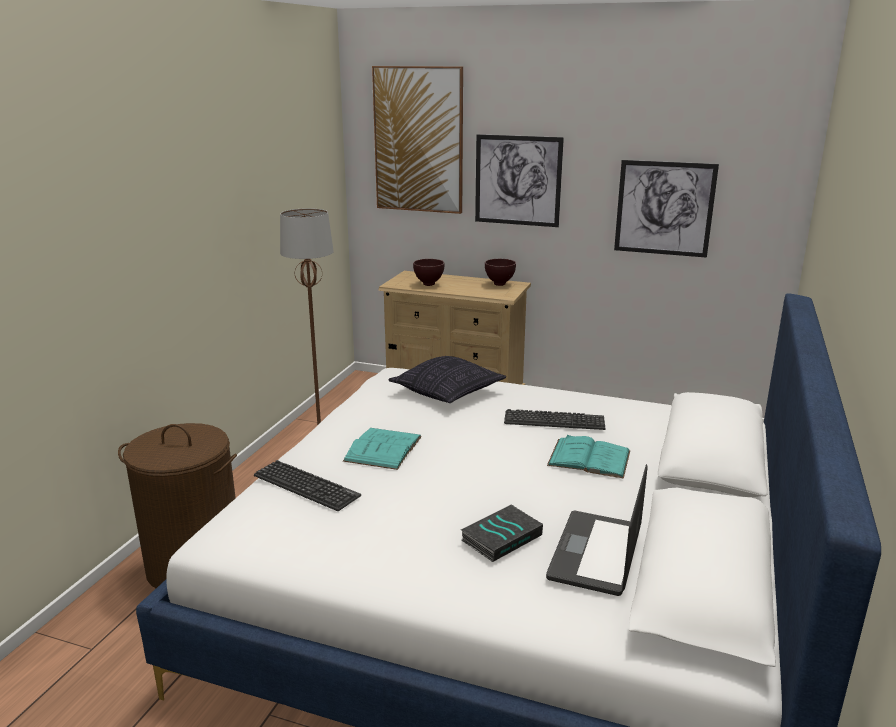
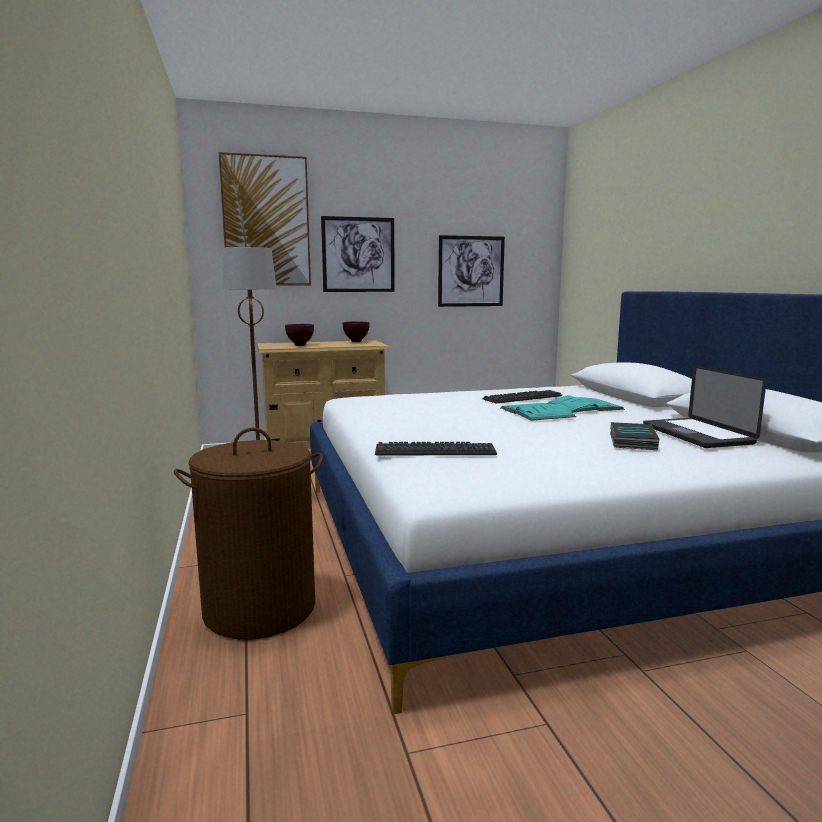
camera: 35 degrees left, 10 degrees down
(383, 448) = (442, 426): turquoise book -> turquoise book (536, 412)
(447, 392) = (417, 399): pillow -> none

